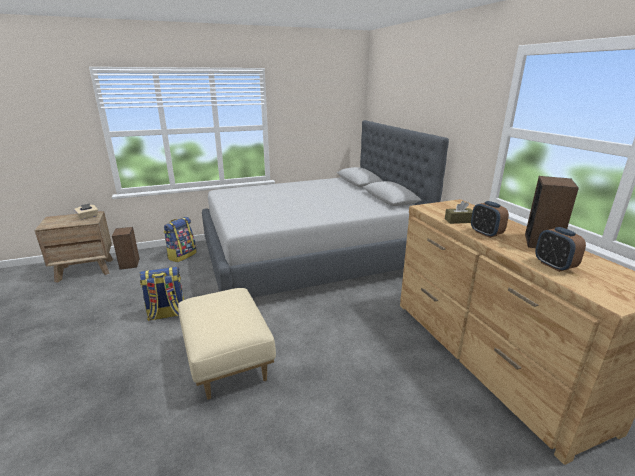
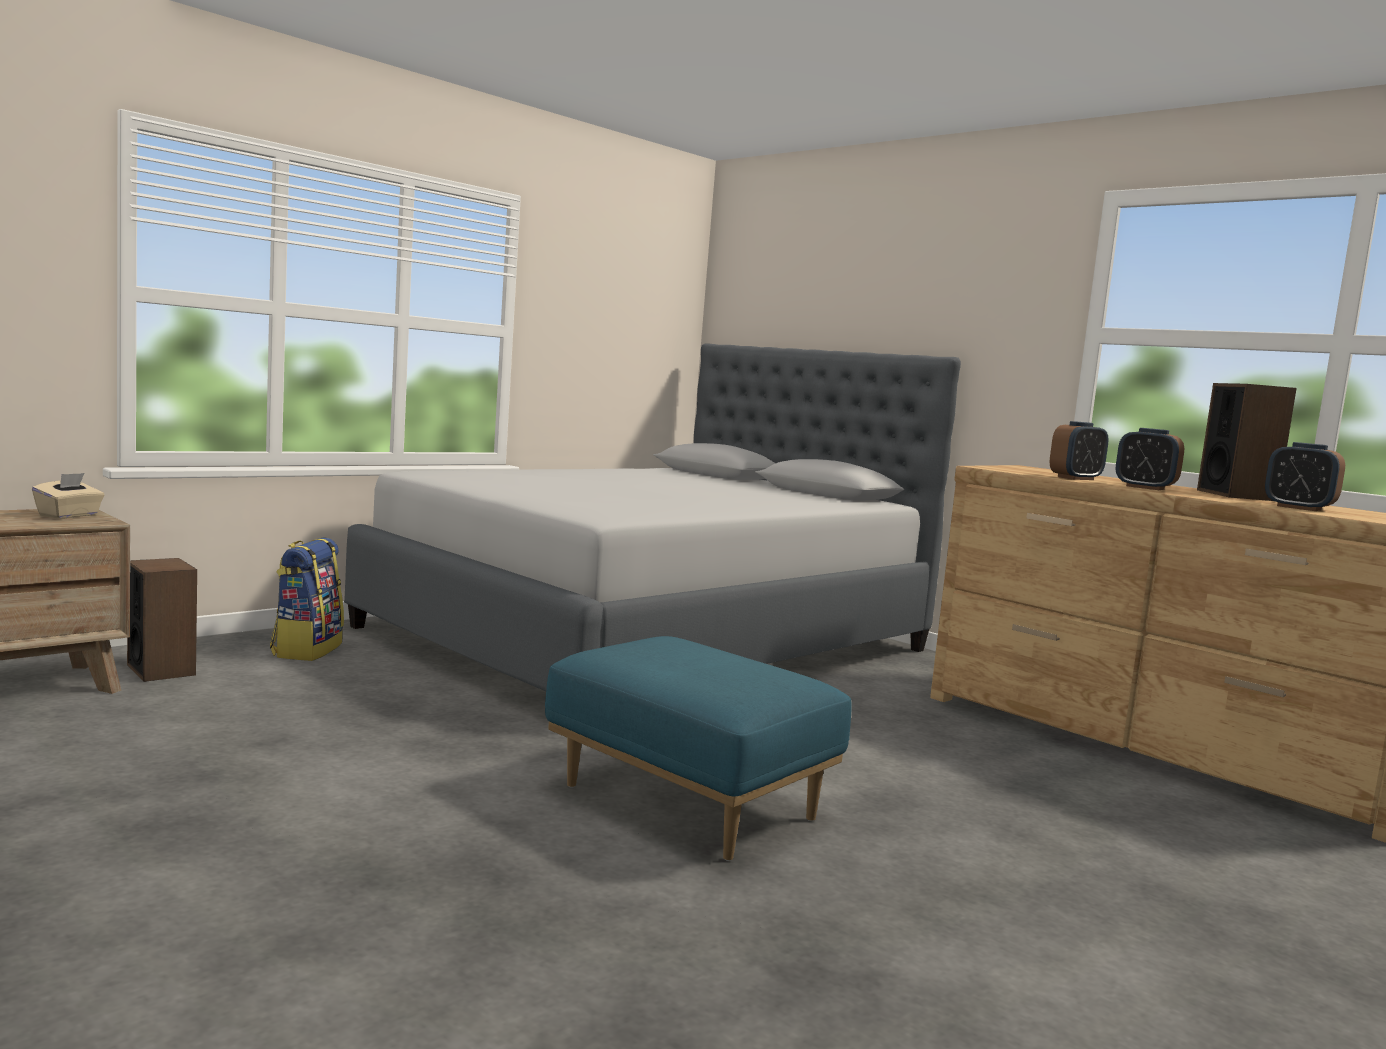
camera: 25 degrees left, 15 degrees down
(166, 314) = (421, 748): backpack -> none
(226, 360) = (686, 803): beige ottoman -> blue ottoman
(459, 221) = (1075, 478): brown tissue box -> alarm clock

